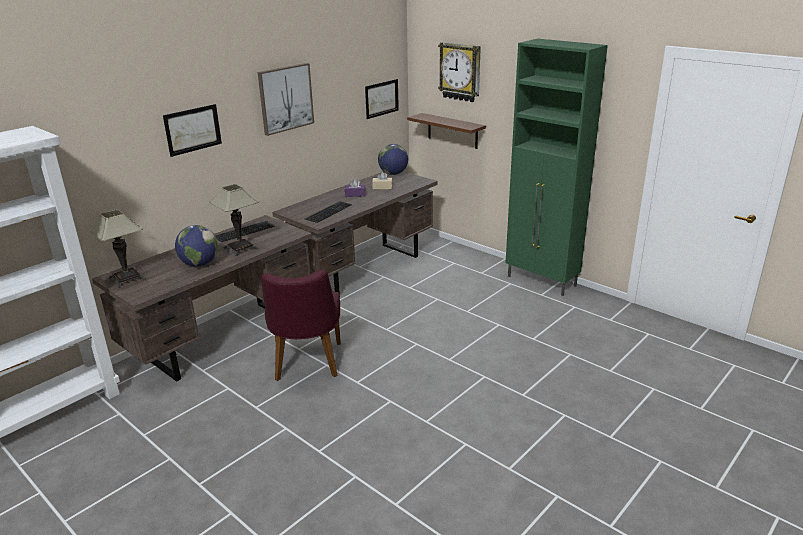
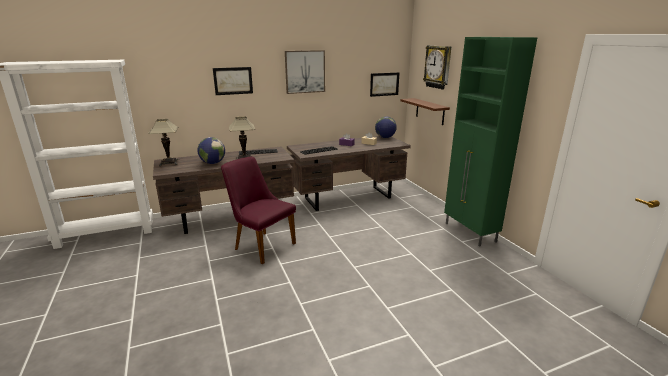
camera: 25 degrees right, 5 degrees down
(306, 365) = (260, 245): purple chair -> purple chair turned 105 degrees clockwise

